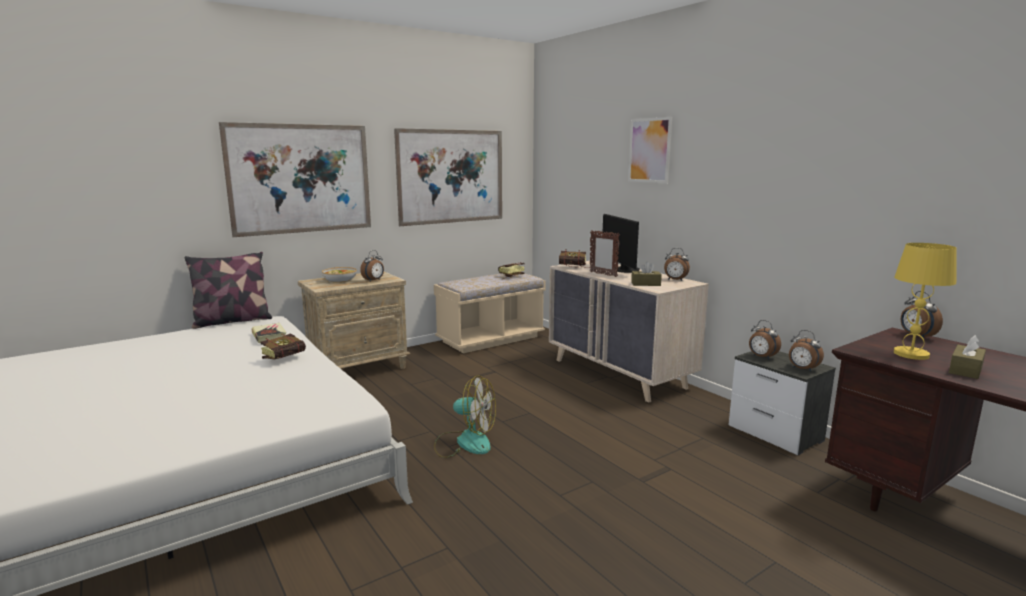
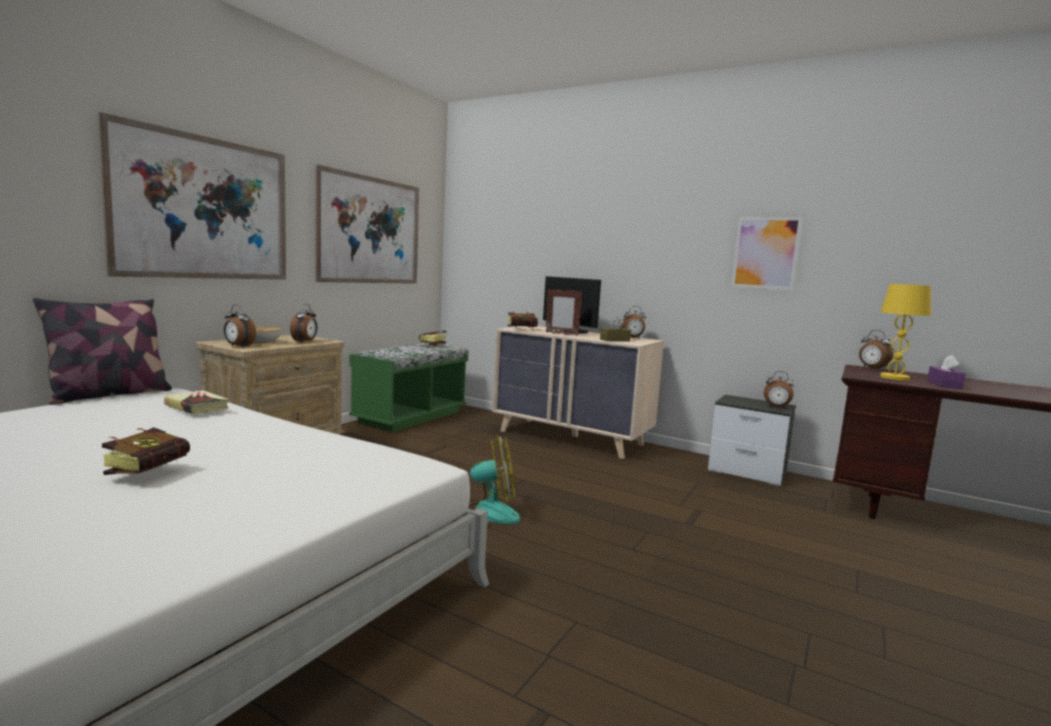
camera: 25 degrees left, 5 degrees down
(288, 358) = (256, 428): book -> book (154, 470)
(490, 339) = (410, 417): beige bench -> green bench
(649, 150) = (594, 214): picture -> picture (765, 253)
(761, 357) = (735, 401): alarm clock -> alarm clock (238, 346)
(965, 370) = (944, 384): brown tissue box -> purple tissue box

